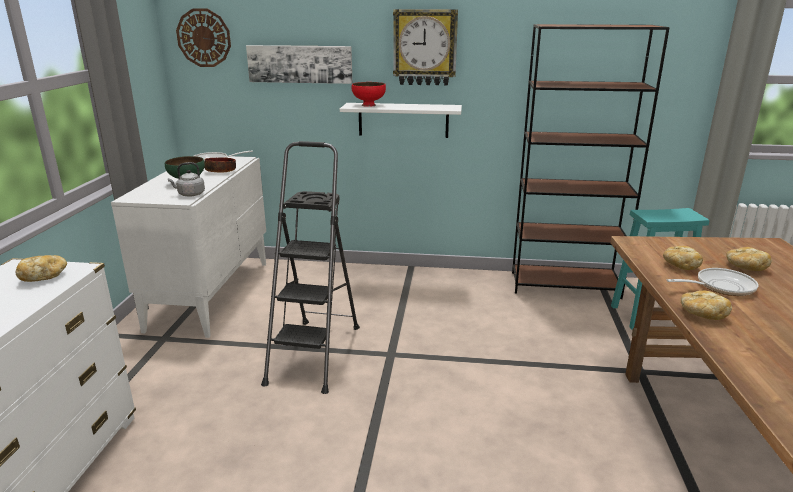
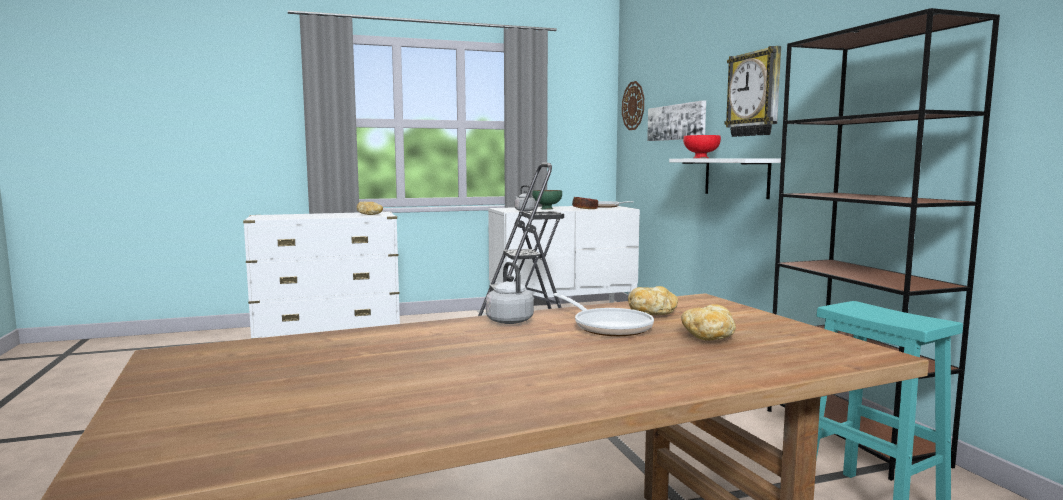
camera: 65 degrees right, 15 degrees down
(702, 314) = (508, 320): bread -> grey kettle

